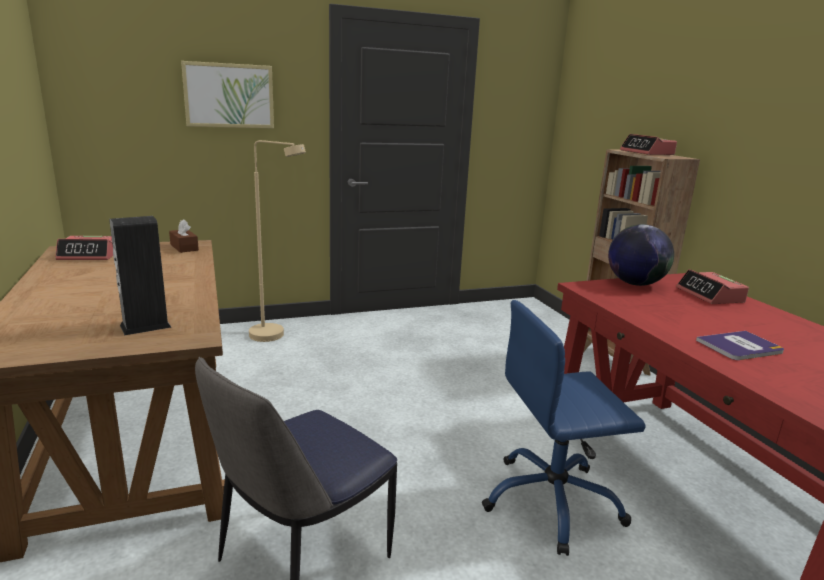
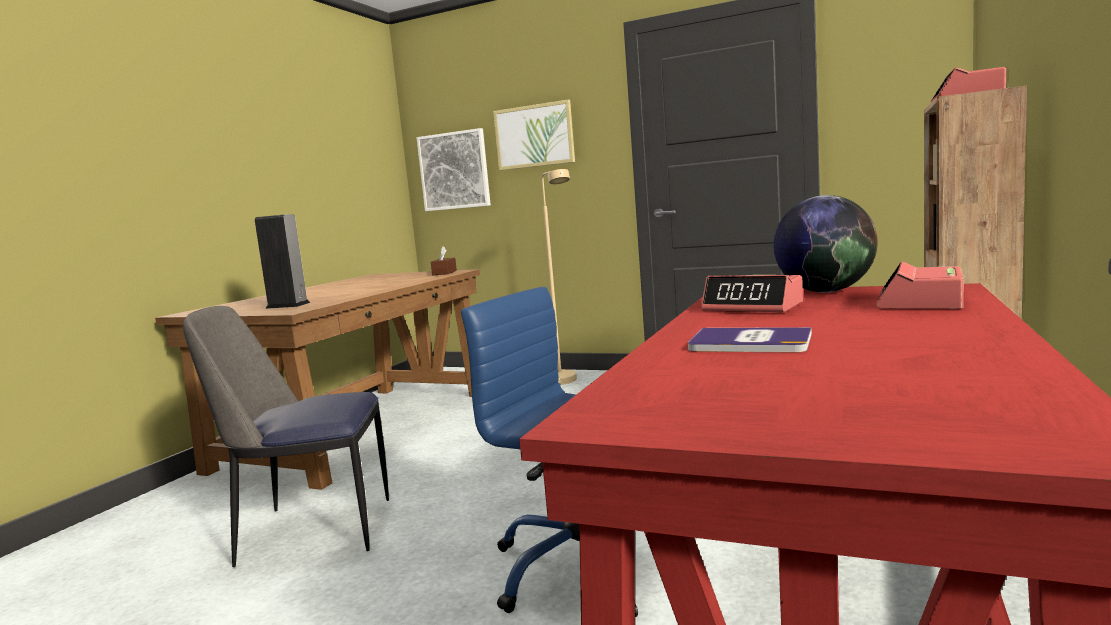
camera: 45 degrees right, 10 degrees down
(89, 255) = (375, 277): alarm clock -> alarm clock (753, 307)
(122, 119) = (454, 171): none -> picture

